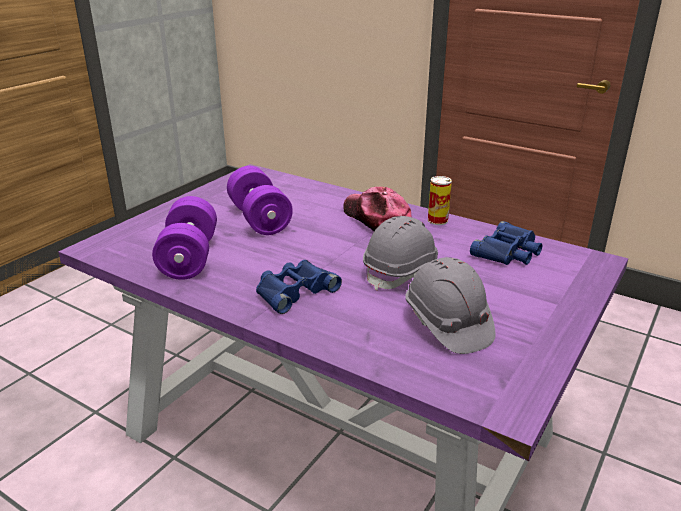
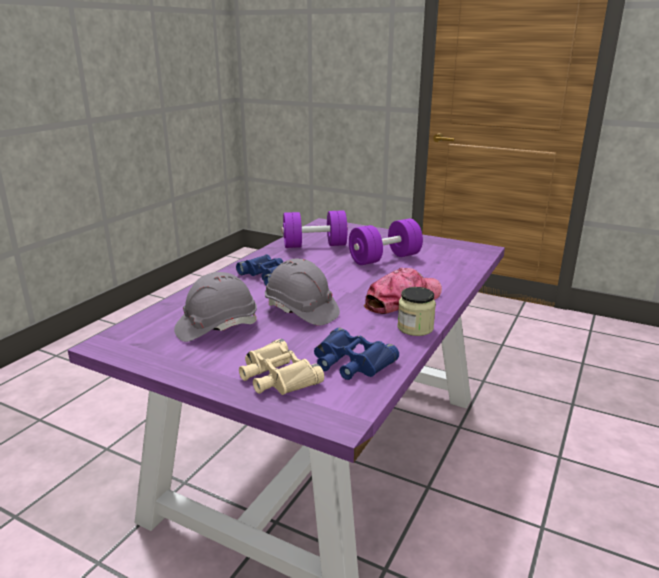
camera: 85 degrees right, 5 degrees down
(437, 220) = (415, 328): can -> jar
(545, 286) = (277, 376): none -> beige binoculars

